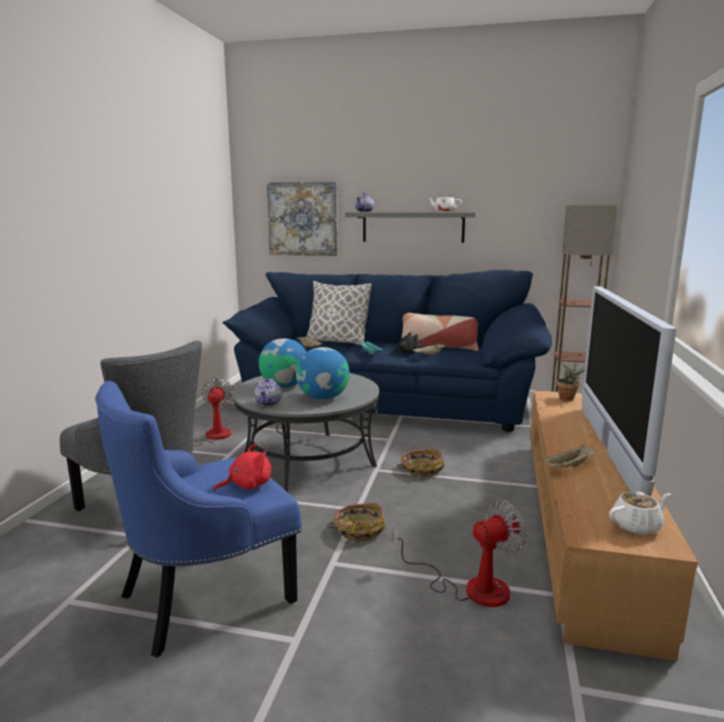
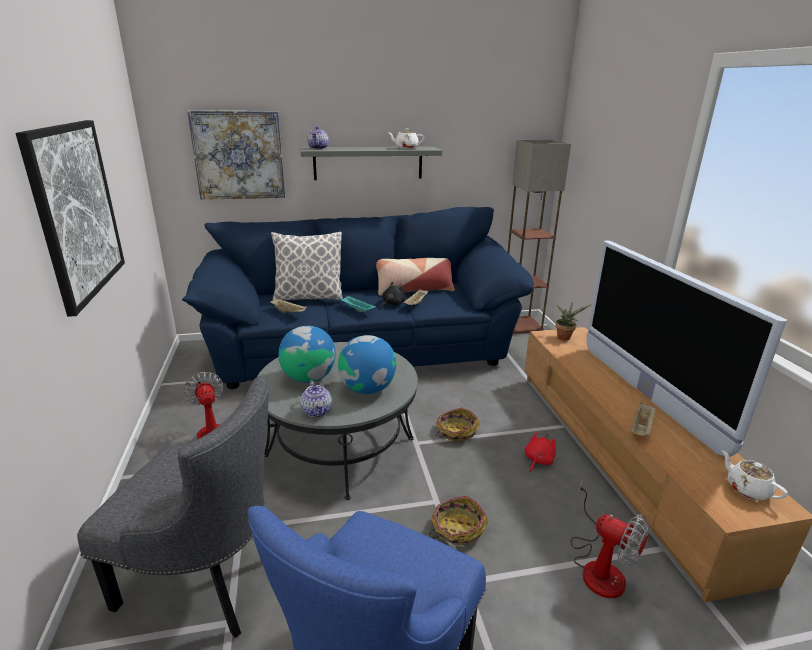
camera: 25 degrees left, 10 degrees up
(143, 235) = (77, 211): none -> picture
(247, 485) = (423, 562): red plush toy -> red plush toy (538, 460)
(471, 587) = (598, 566): fan -> fan turned 90 degrees clockwise
(637, 526) = (747, 489): white teapot -> white teapot turned 75 degrees counterclockwise

